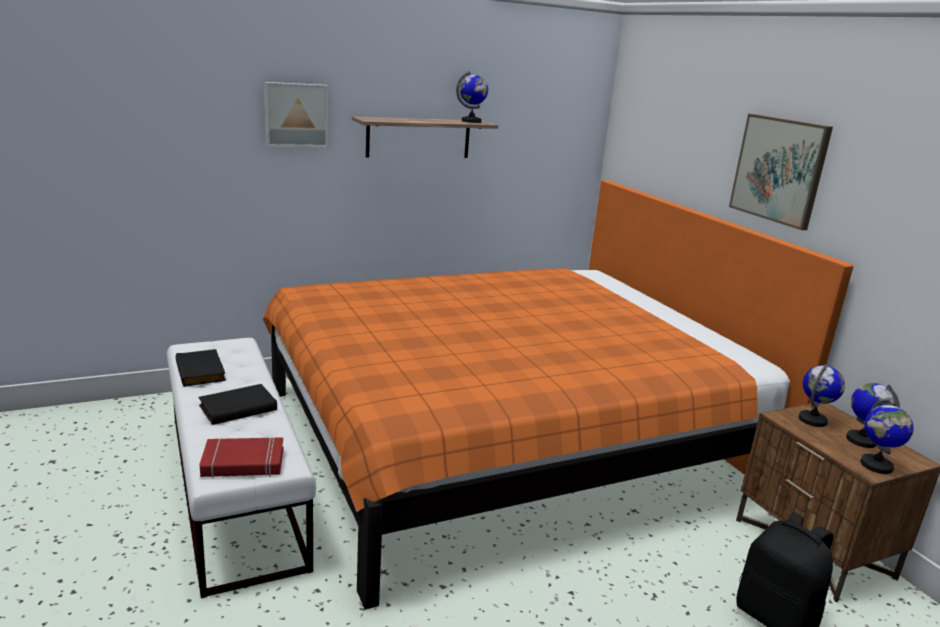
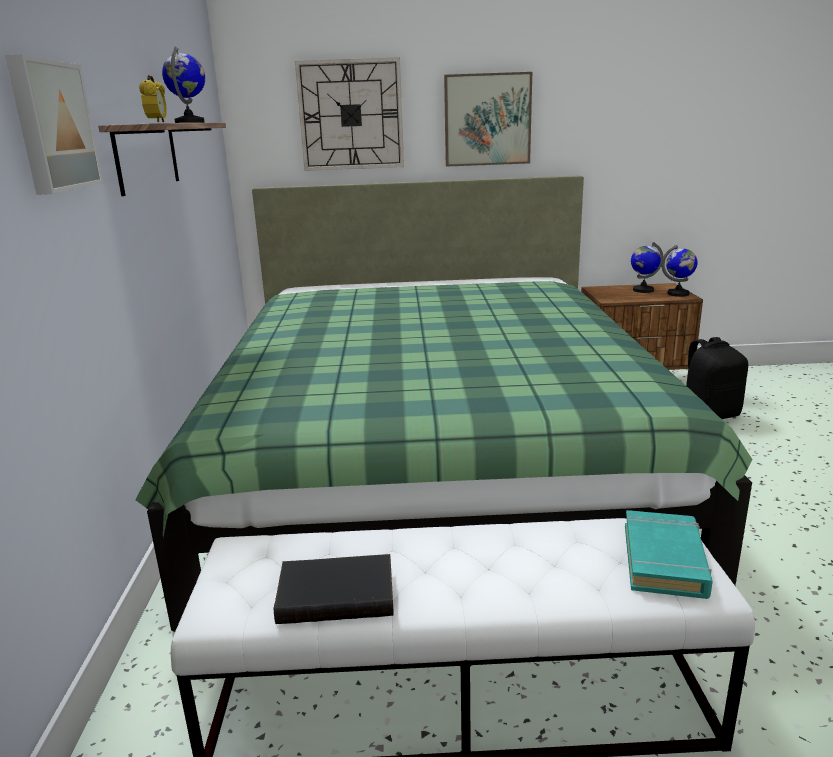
camera: 65 degrees left, 0 degrees up
(238, 407) = (490, 559): black book -> none
(243, 463) = (664, 560): red book -> turquoise book
(370, 120) = (157, 122): none -> alarm clock
(505, 439) = (433, 464): orange bed -> green bed
(678, 136) = (351, 115): none -> wall clock
(813, 420) = (613, 294): globe -> none

